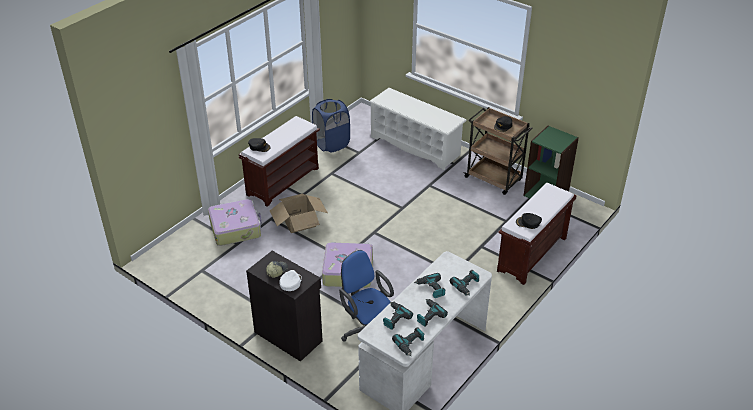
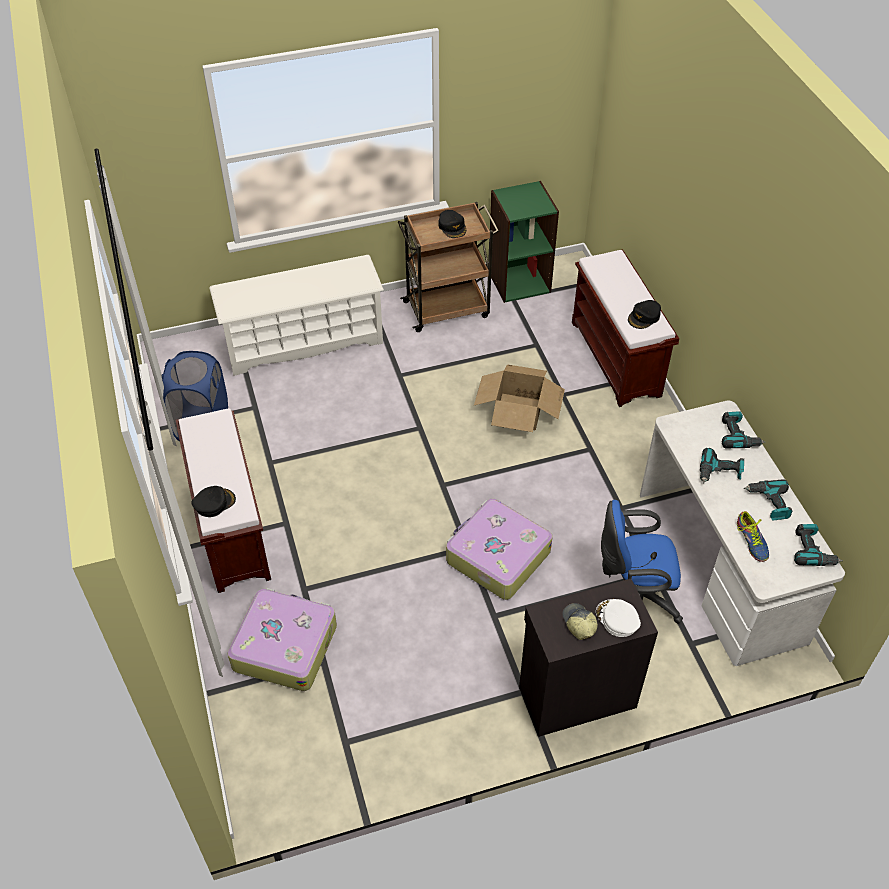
camera: 55 degrees left, 10 degrees up
(299, 222) = (343, 557): cardboard box -> cardboard box (518, 411)
(394, 318) = (752, 541): power drill -> shoe

